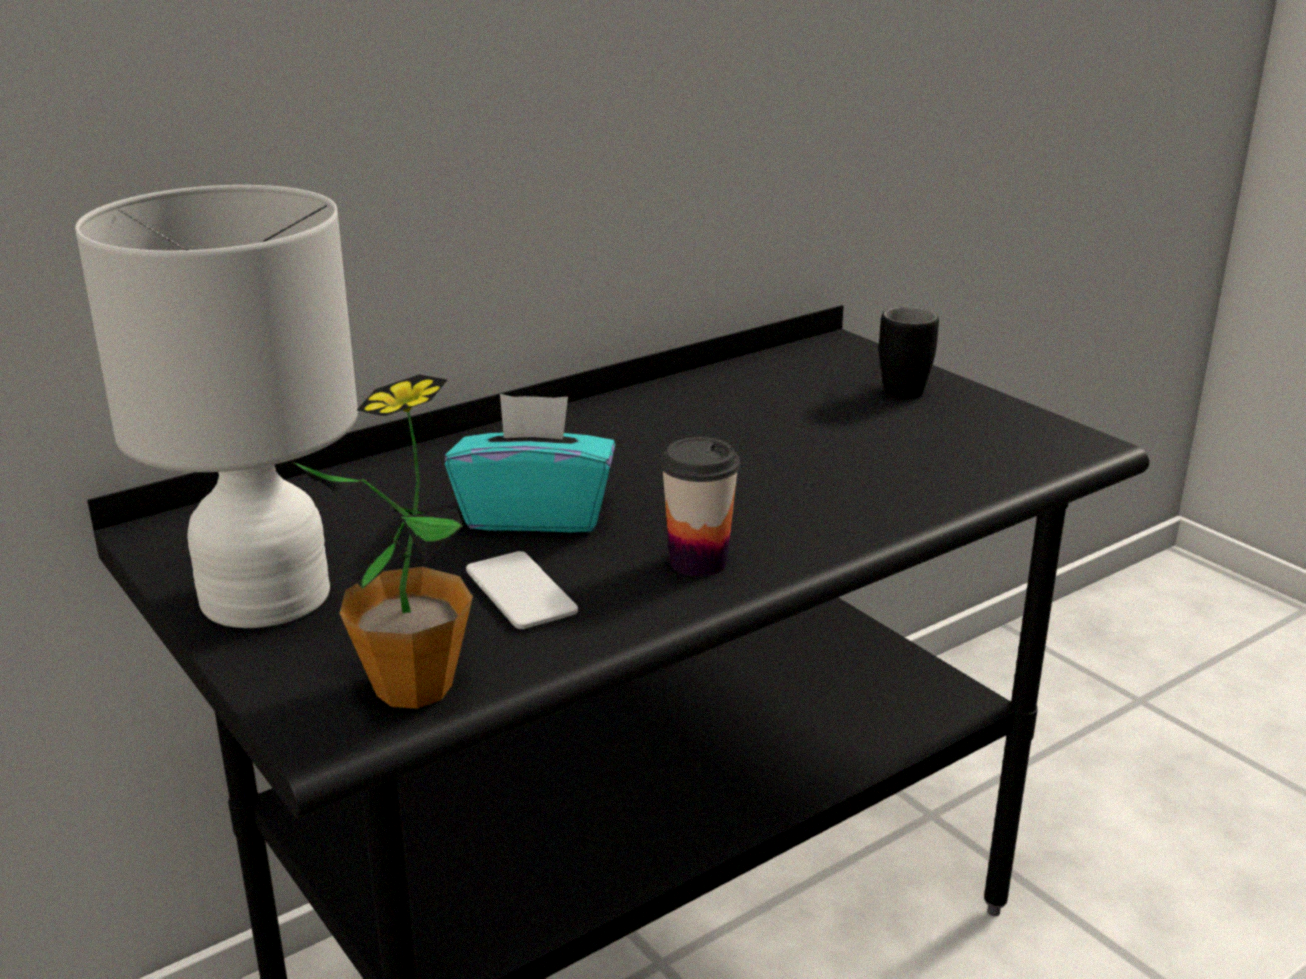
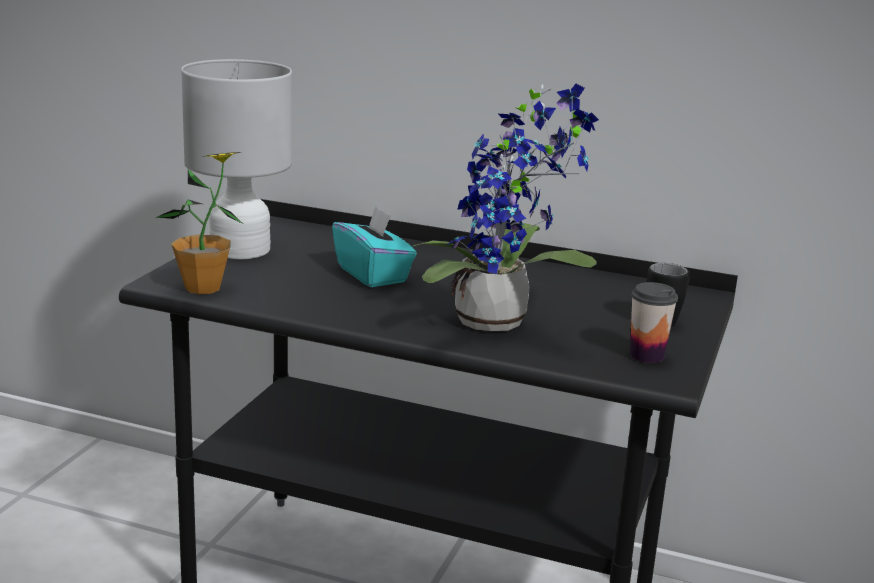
camera: 55 degrees right, 5 degrees down
(520, 592) = (298, 287): phone -> none
(698, 561) = (372, 313): cup -> cup (646, 355)
(818, 482) = (500, 322): none -> potted plant

